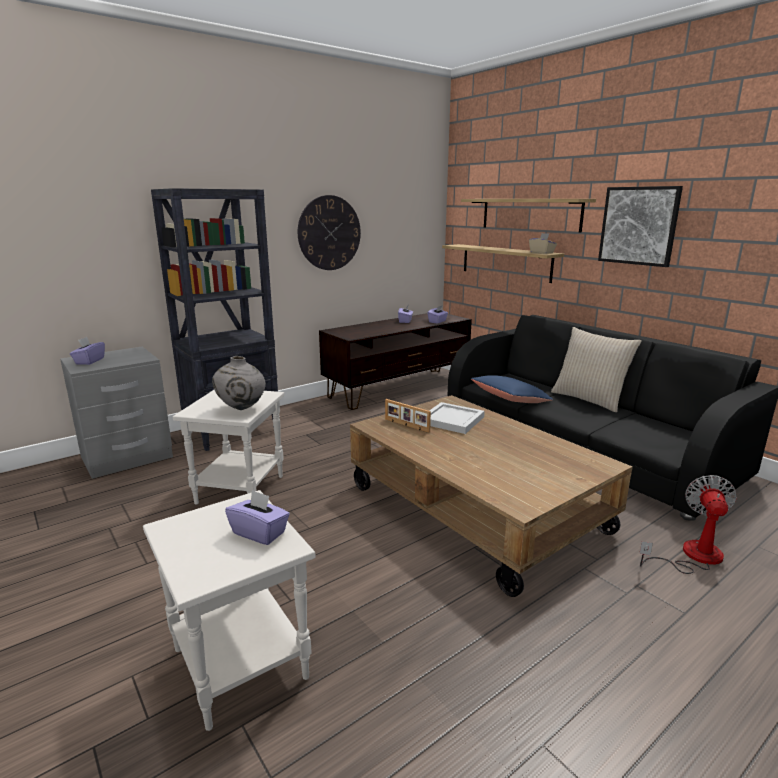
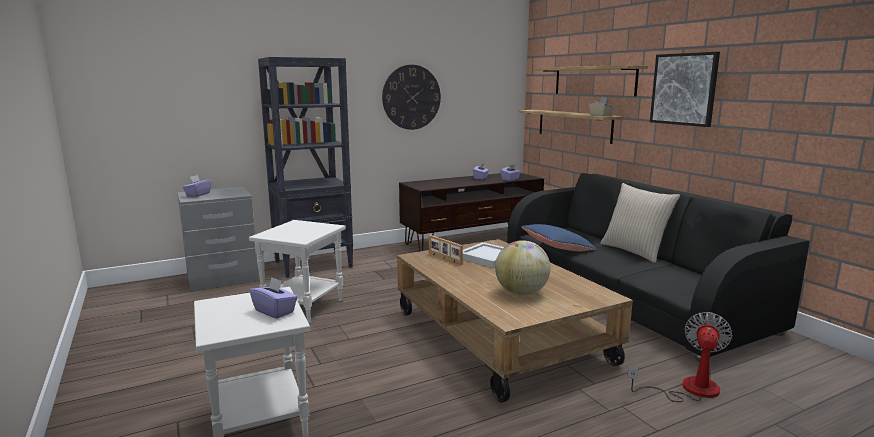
camera: 10 degrees right, 5 degrees down
(241, 409) = (304, 235): grey vase -> none
(513, 466) = (521, 293): none -> globe

